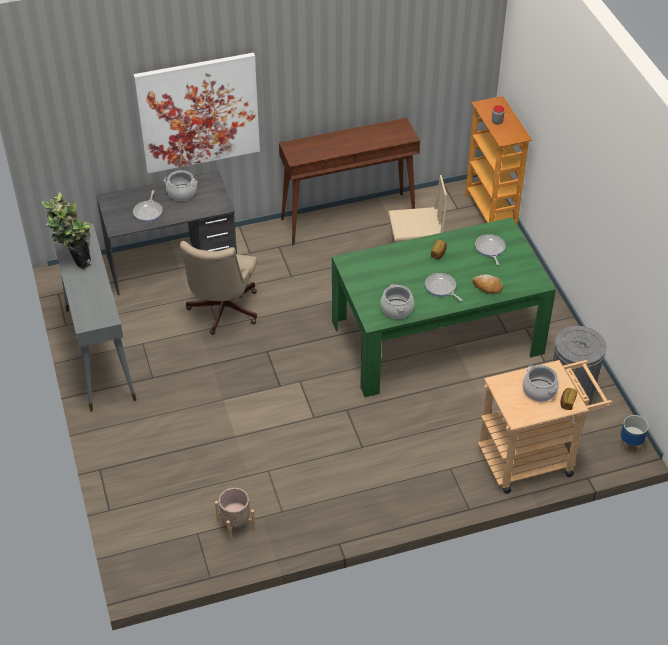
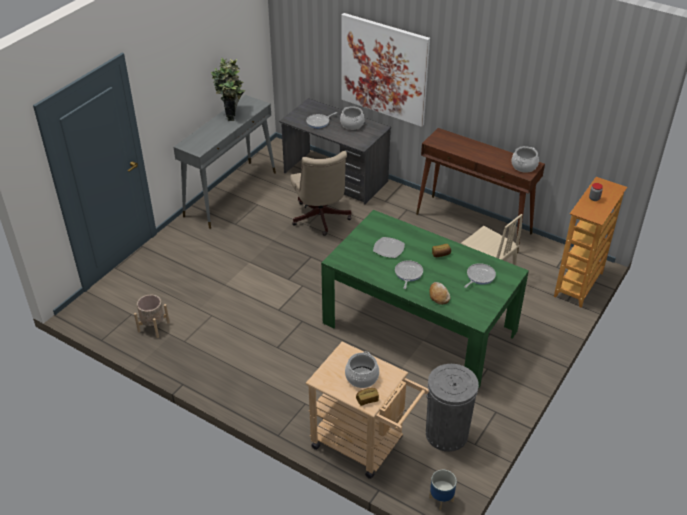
camera: 50 degrees right, 5 degrees down
(222, 312) = (320, 219): beige office chair -> beige office chair turned 75 degrees counterclockwise
(396, 279) = (389, 249): none -> plate
(396, 309) = (360, 264): cooking pot -> cooking pot (524, 166)

